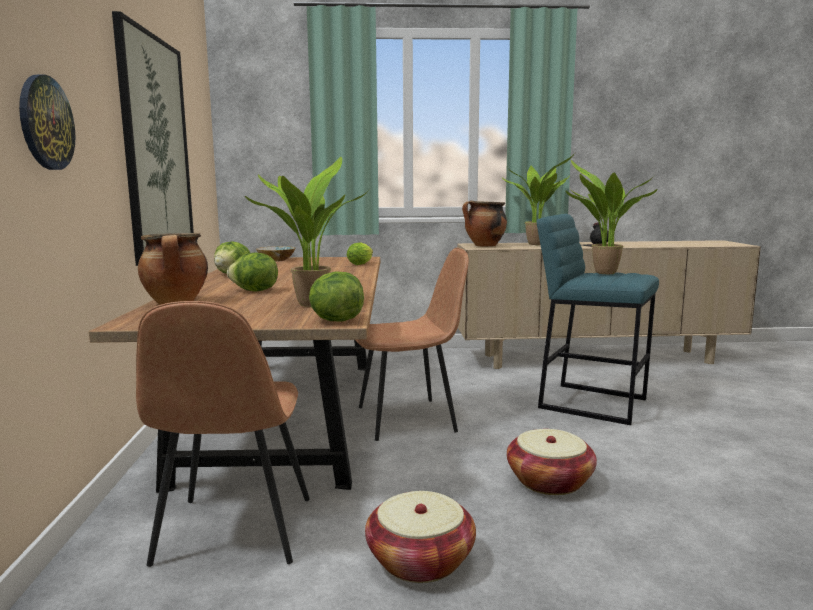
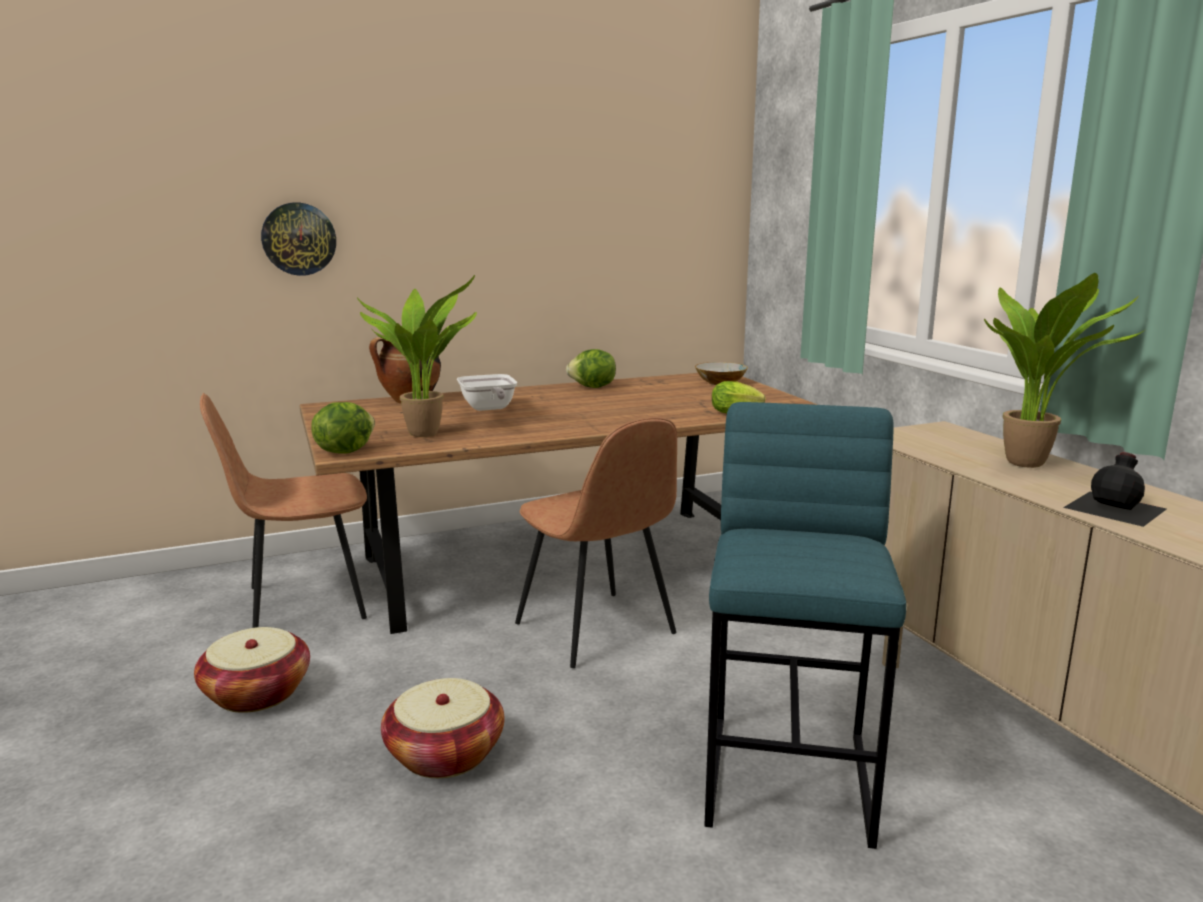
camera: 70 degrees right, 5 degrees up
(156, 148) = (531, 240): picture -> none
(254, 291) = (488, 409): lettuce -> frying pan
(484, 246) = (923, 437): cooking pot -> none
(603, 273) = (810, 542): potted plant -> none

